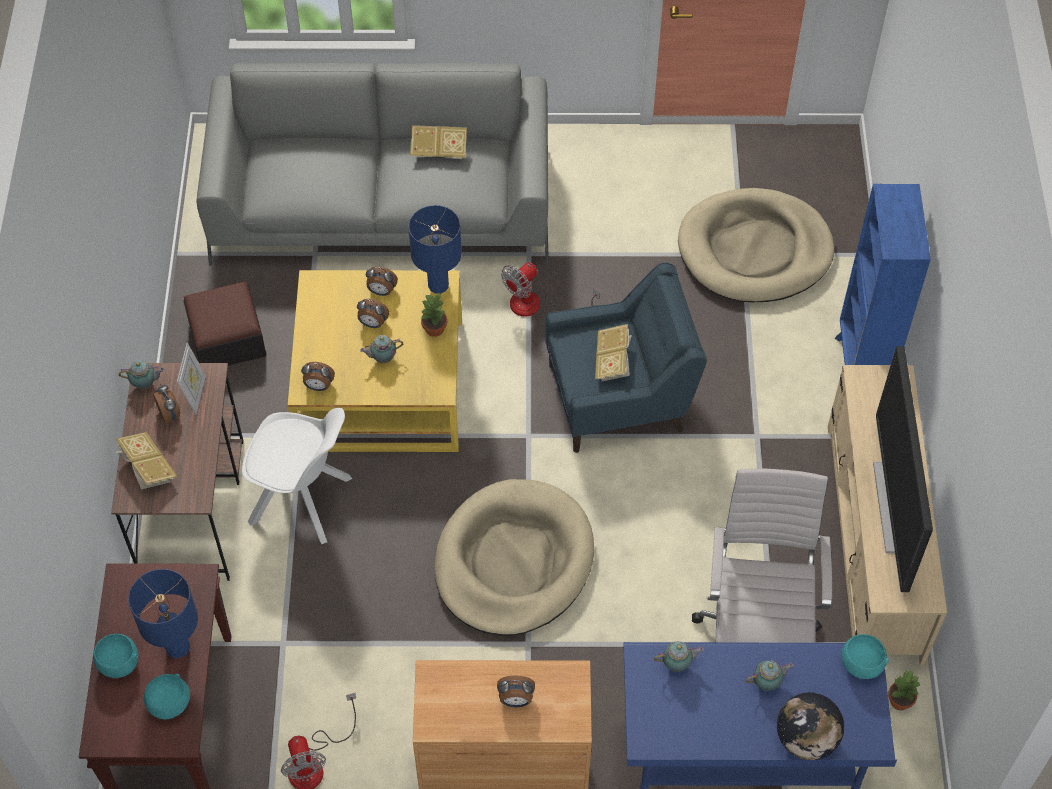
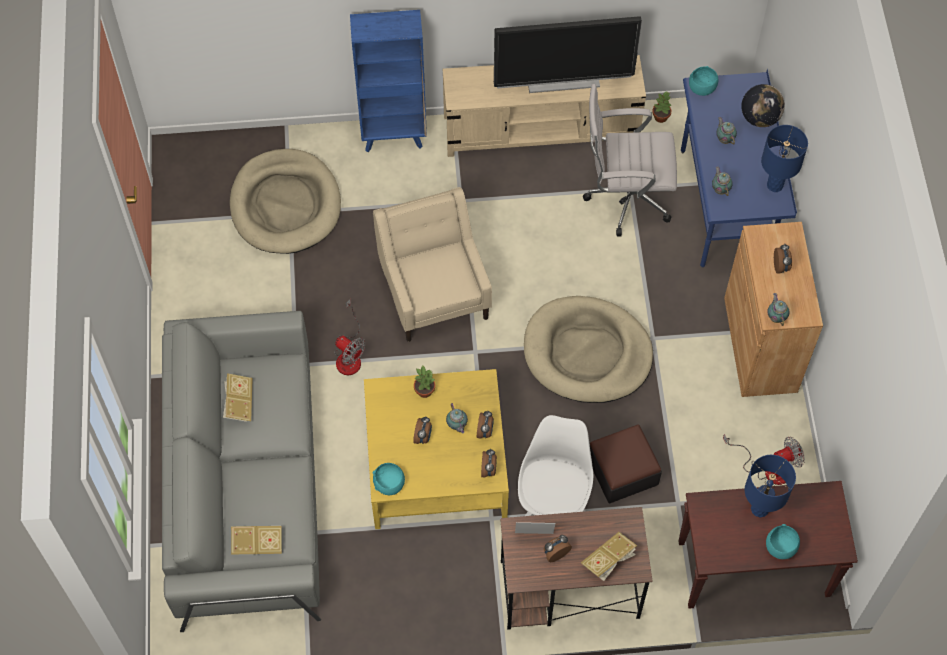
camera: 95 degrees left, 5 degrees up
(145, 384) = (528, 578): teapot -> teapot (776, 317)
(169, 705) = (806, 506): turquoise bowl -> turquoise bowl (389, 484)
(227, 338) = (399, 591): ottoman -> ottoman (622, 470)
(381, 291) = (390, 434): alarm clock -> alarm clock (485, 431)
(438, 285) = (380, 392): blue table lamp -> blue table lamp (775, 185)
(612, 361) = (440, 268): book -> book (258, 543)
(619, 397) = (434, 291): blue armchair -> beige armchair

